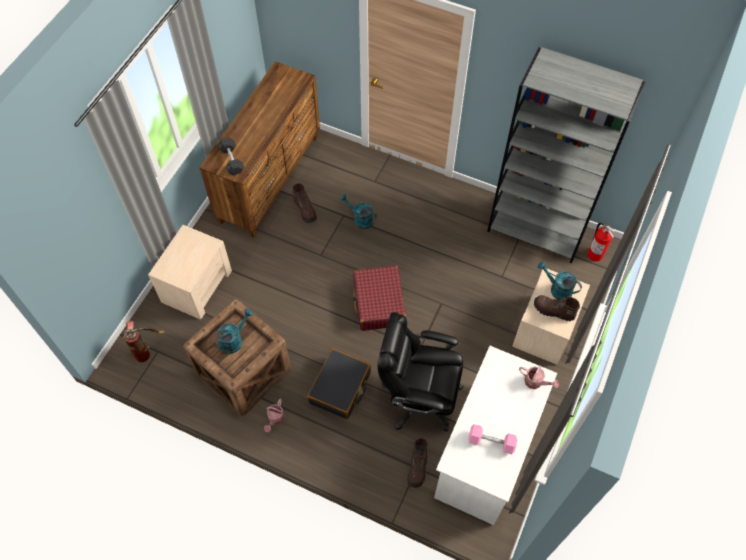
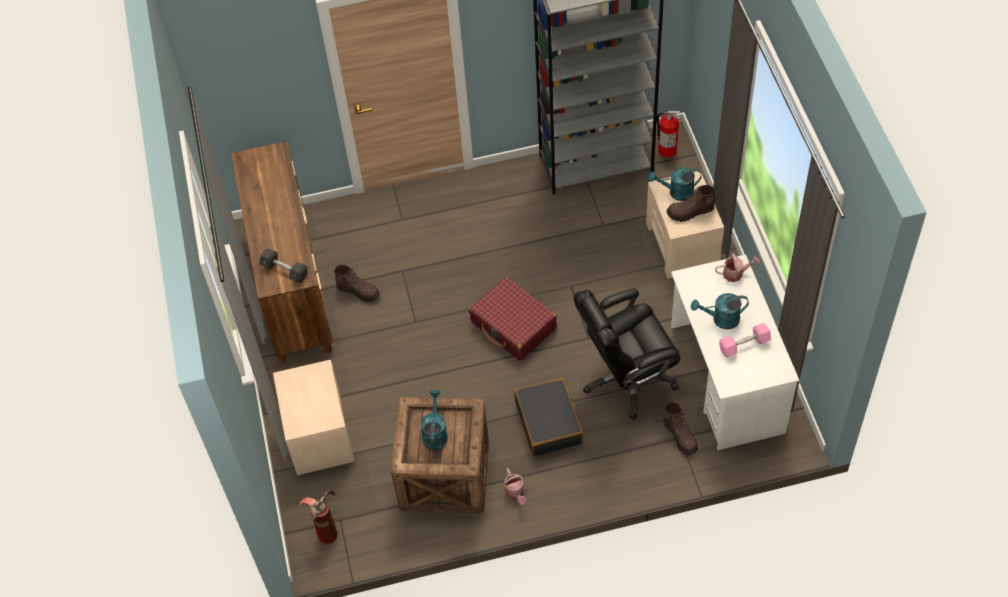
camera: 35 degrees left, 5 degrees down
(360, 219) = (422, 263): turquoise watering can -> turquoise watering can (720, 319)

